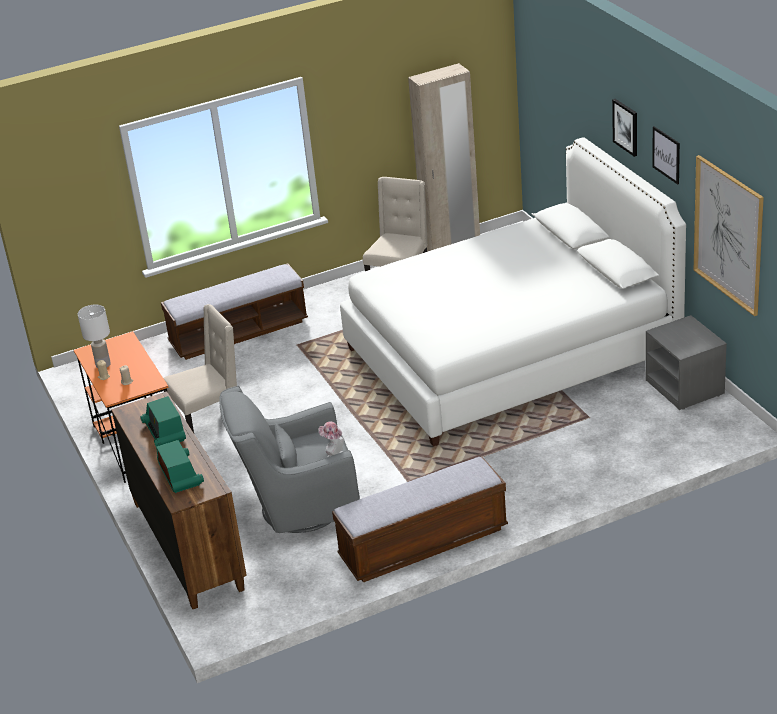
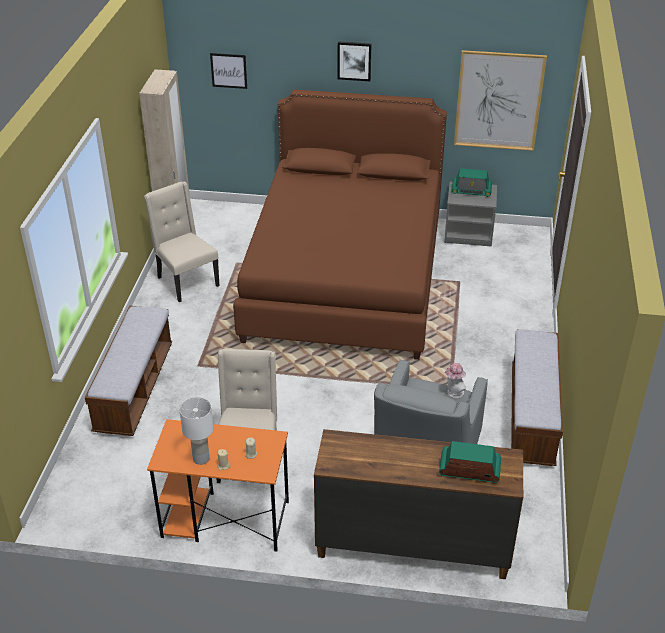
camera: 60 degrees left, 5 degrees up
(164, 432) = (390, 454): radio -> radio (471, 191)
(510, 354) = (345, 277): white bed -> brown bed
(666, 155) = (414, 65): picture -> picture (229, 70)

